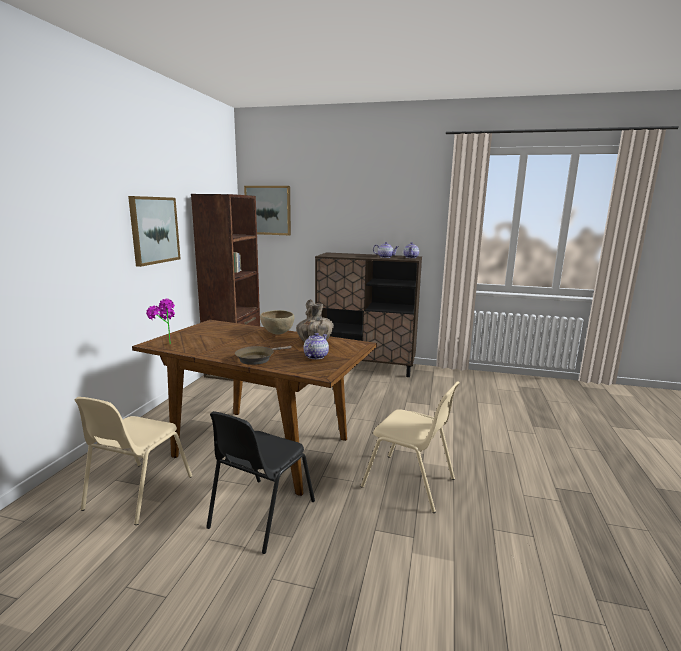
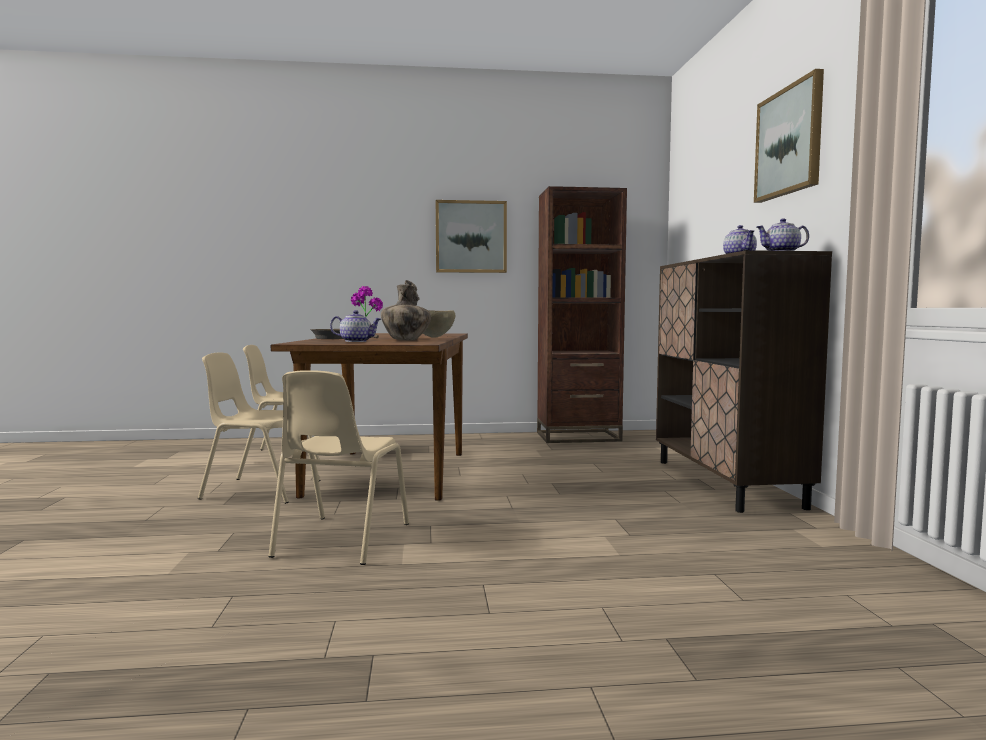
camera: 70 degrees right, 10 degrees down
(260, 514) = (260, 490): black chair -> beige chair
(268, 210) = (685, 211): picture -> picture (789, 141)

